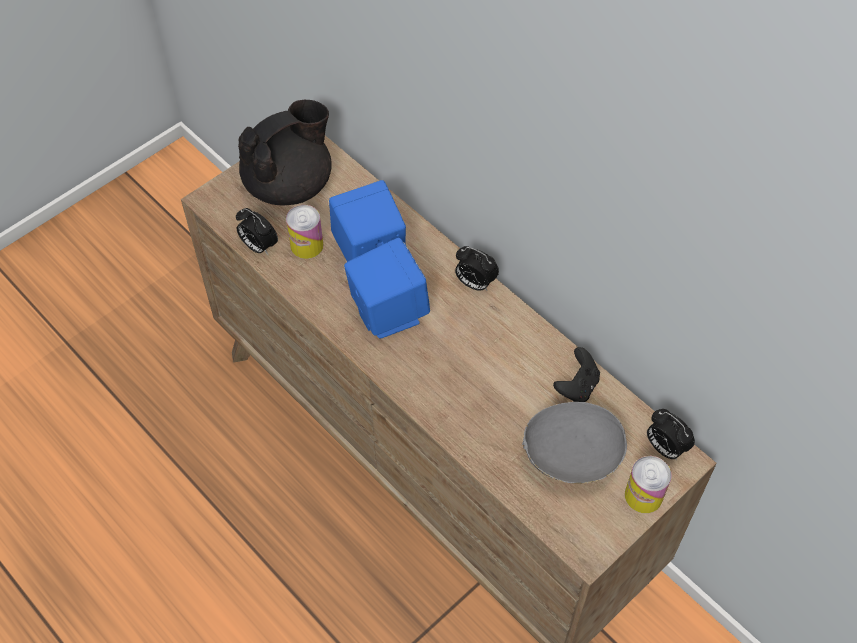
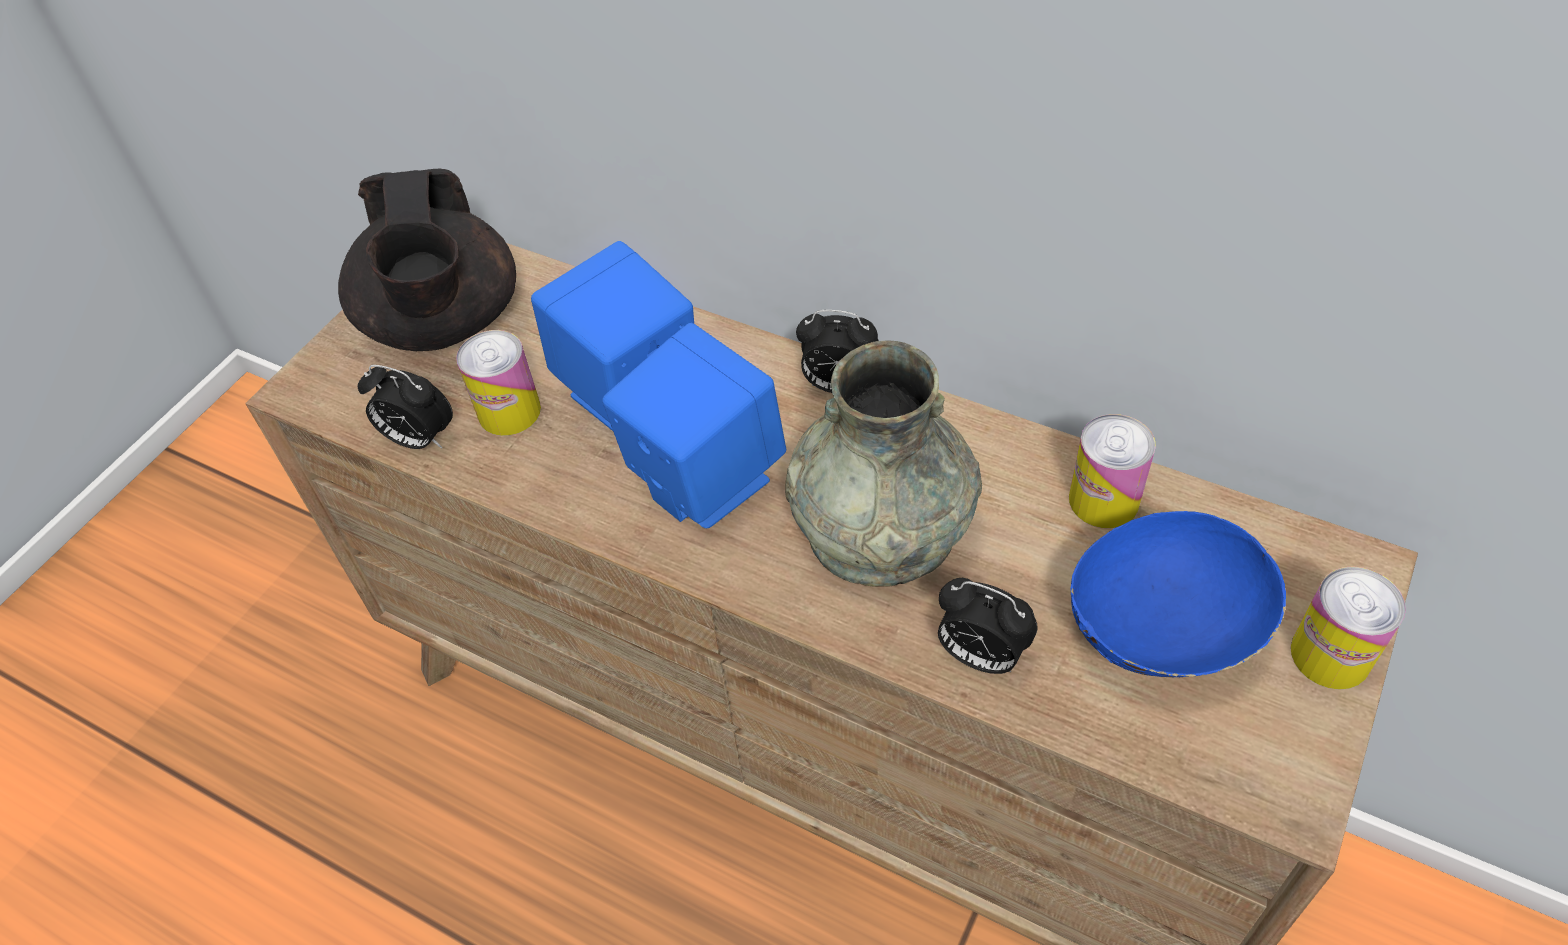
camera: 15 degrees left, 5 degrees down
(290, 184) = (444, 324): black teapot -> black teapot turned 135 degrees clockwise
(463, 364) = (881, 525): none -> grey vase
(570, 459) = (1162, 632): grey bowl -> blue bowl
(577, 387) = (1103, 500): black game controller -> can
(664, 448) = (1315, 556): alarm clock -> alarm clock (980, 655)

